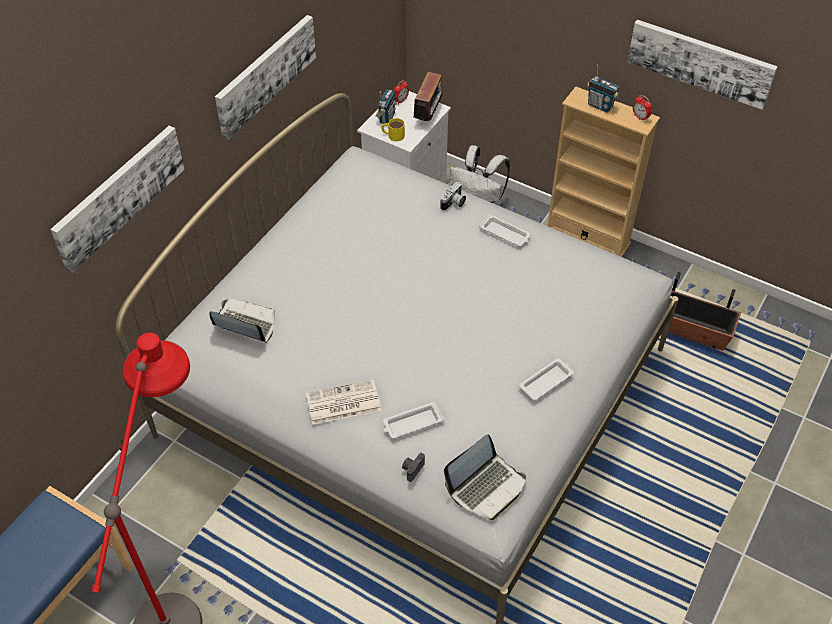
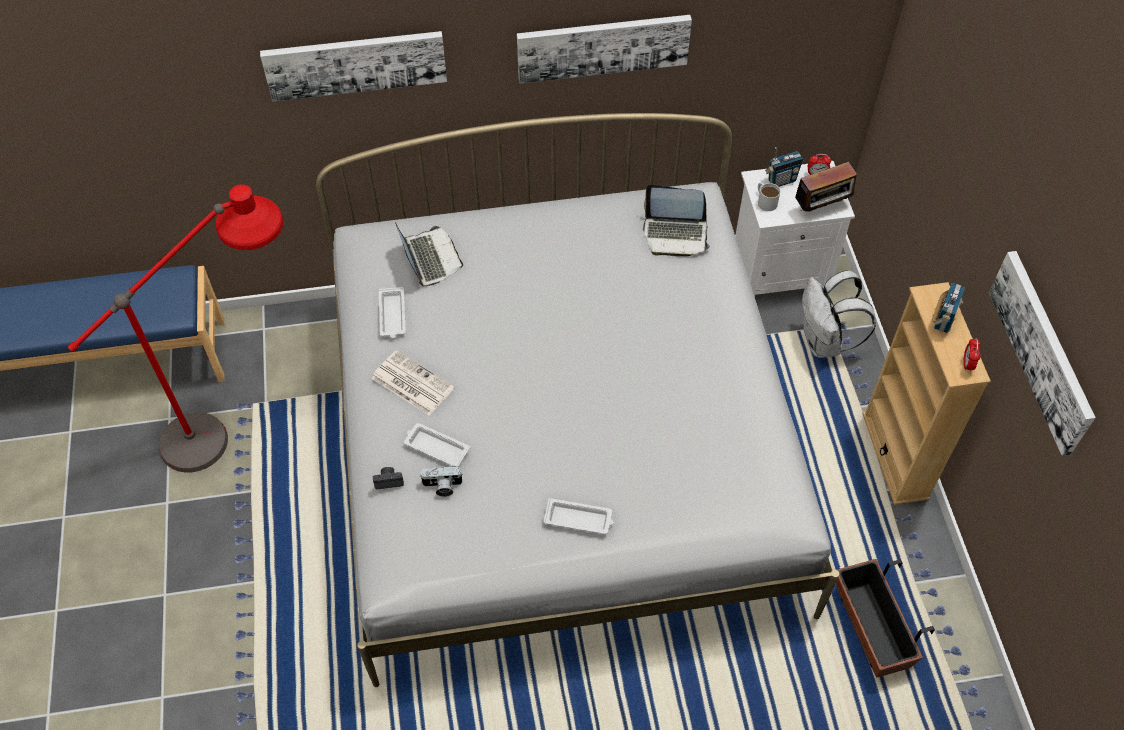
camera: 50 degrees right, 5 degrees up
(393, 135) = (765, 201): yellow mug -> white mug
(453, 203) = (720, 302): camera -> camera (442, 486)
(486, 487) = (419, 549): laptop -> laptop (675, 234)
(505, 234) = (726, 367): white tray -> white tray (392, 315)
(600, 106) = (943, 320): radio -> radio turned 150 degrees counterclockwise

